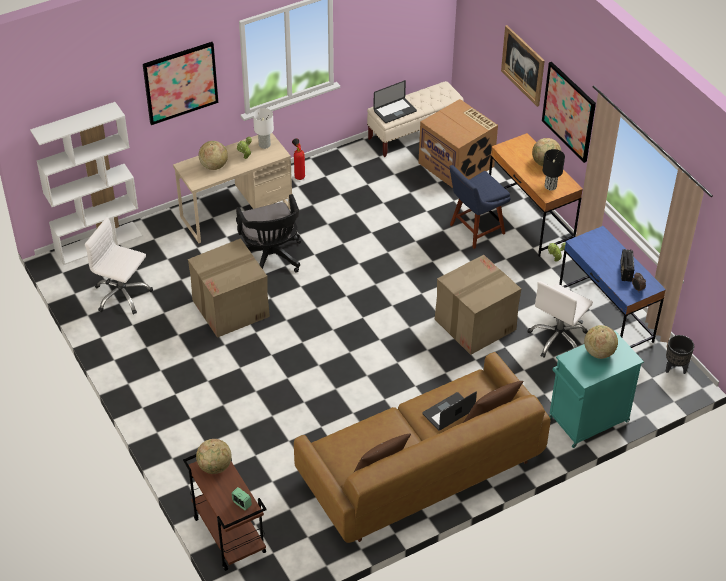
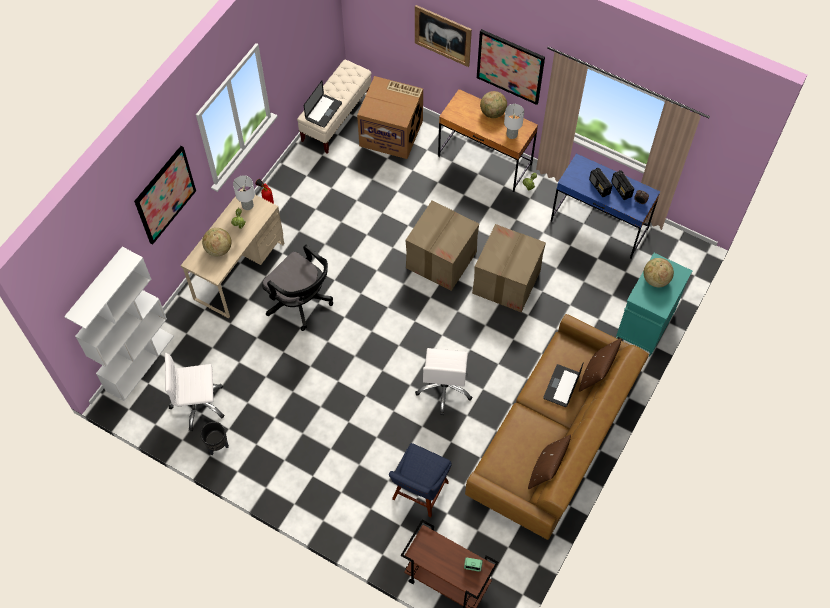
camera: 30 degrees left, 15 degrees up
(215, 467) = (427, 545): globe -> none
(231, 308) = (301, 368): cardboard box -> cardboard box (441, 259)
(475, 230) = (448, 191): blue chair -> blue chair (419, 493)
(550, 186) = (511, 134): black table lamp -> white table lamp
(558, 339) = (577, 263): white office chair -> white office chair (444, 388)
(605, 261) = (599, 187): none -> radio
(675, 368) = (677, 245): black planter -> black planter (218, 446)

